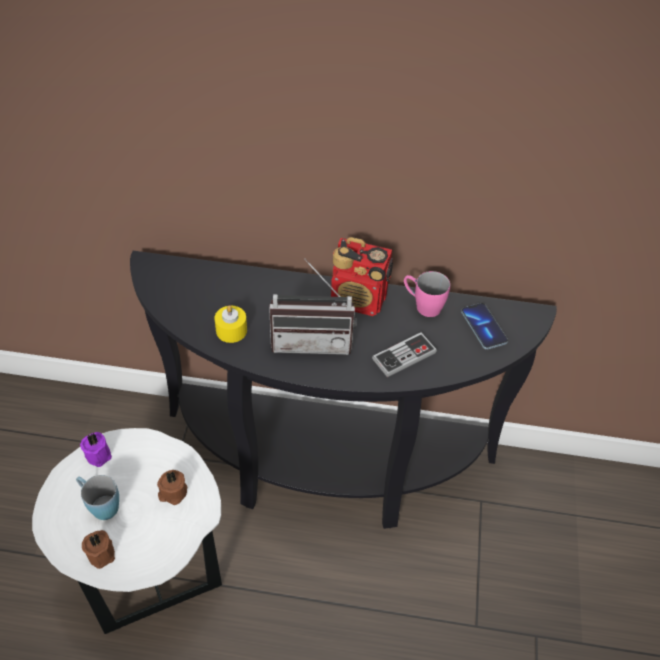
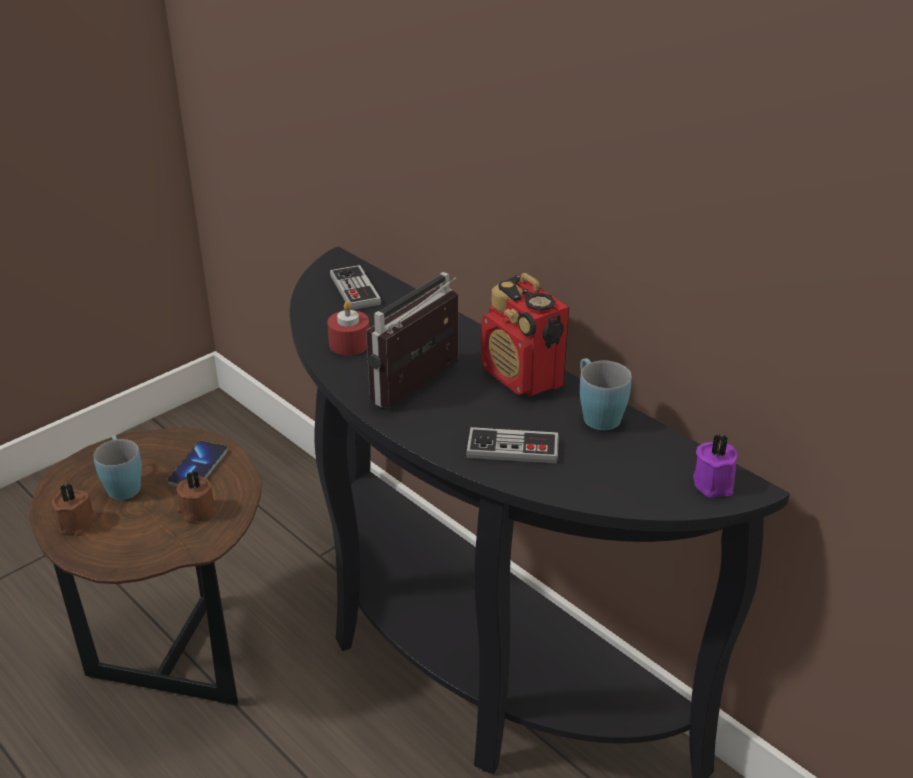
camera: 40 degrees right, 15 degrees down
(99, 454) = (171, 443): purple candle -> purple candle (715, 483)
(151, 577) = (179, 653): white side table -> brown side table
(187, 283) = (355, 290): none -> game controller
(231, 330) = (349, 344): yellow candle -> red candle
(312, 340) = (424, 388): radio -> radio turned 90 degrees clockwise
(422, 305) = (596, 414): pink mug -> blue mug
(483, 327) = (652, 468): phone -> phone (198, 467)

